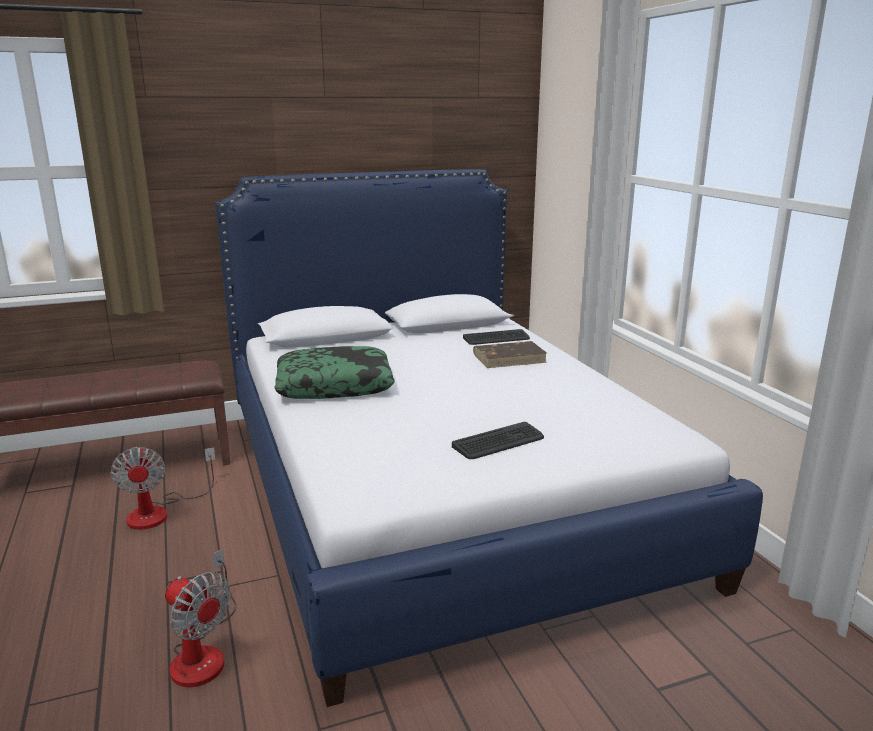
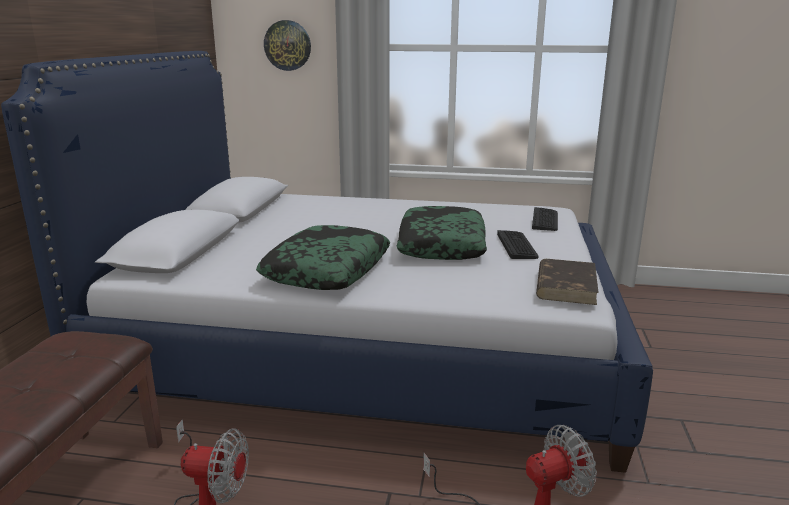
camera: 60 degrees left, 0 degrees up
(451, 409) = (441, 245): none -> pillow
(496, 338) = (309, 204): keyboard -> keyboard (545, 220)
(510, 358) = (360, 210): brown book -> brown book (566, 285)
(574, 168) = (287, 45): none -> wall clock

